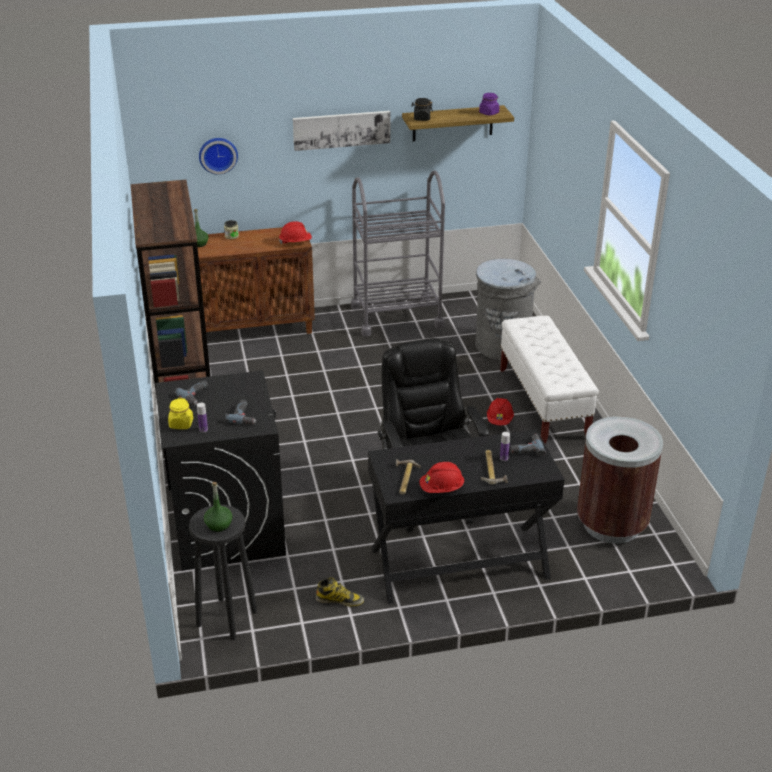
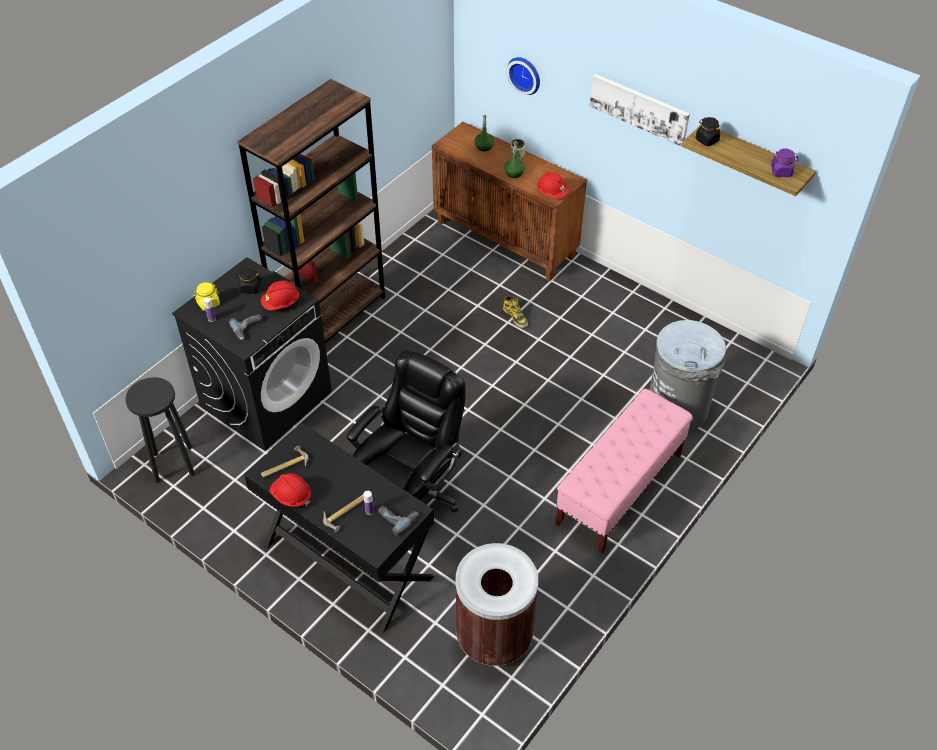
camera: 50 degrees right, 15 degrees up
(196, 396) = (250, 288): power drill -> black jar
(218, 525) = (146, 398): green bottle -> green bottle (514, 173)
(340, 600) = (244, 514): boot -> boot (515, 317)
(396, 316) = (637, 314): grey cart -> none
(499, 420) = (561, 474): red hard hat -> red hard hat (281, 303)
(543, 404) = (619, 489): white bench -> pink bench

